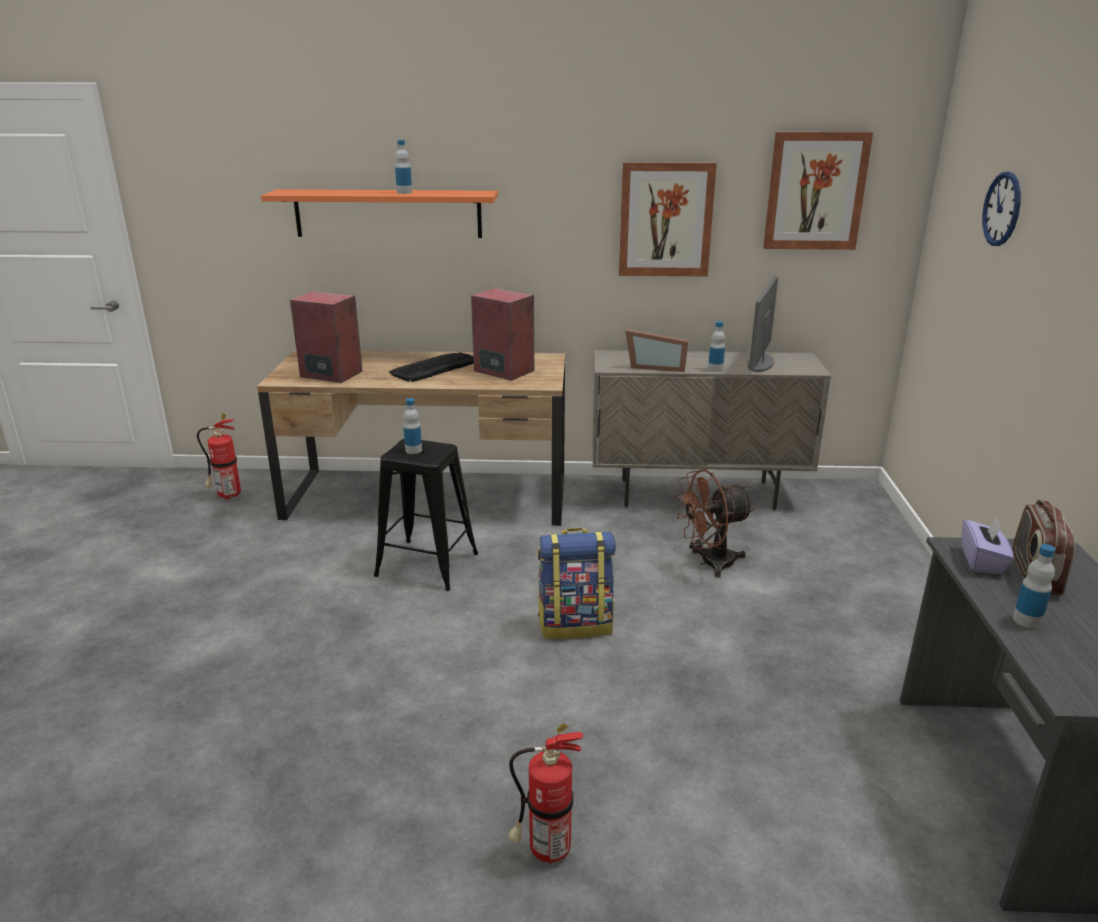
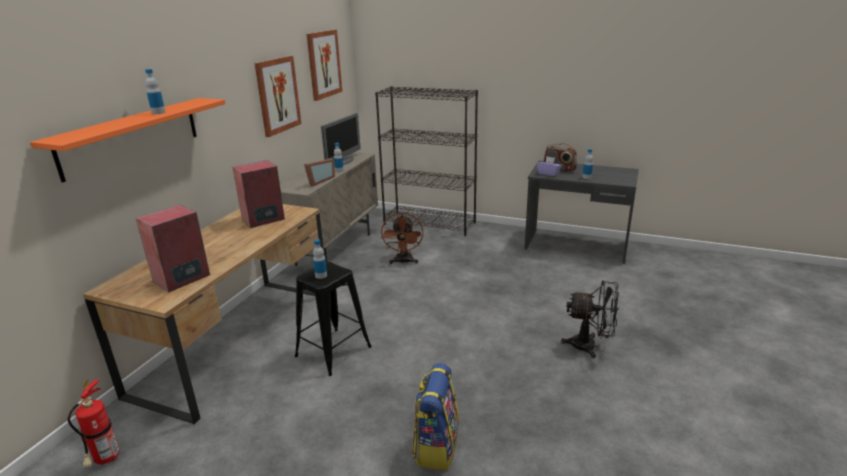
camera: 70 degrees left, 0 degrees up
(433, 367) = (224, 240): keyboard -> none
(544, 851) = (590, 346): fire extinguisher -> black fan
(575, 624) = (433, 309): backpack -> backpack (436, 446)
(760, 364) = (343, 162): monitor -> monitor turned 105 degrees counterclockwise
(887, 558) = (430, 223): none -> black bookcase
(1002, 209) = (427, 54): wall clock -> none

